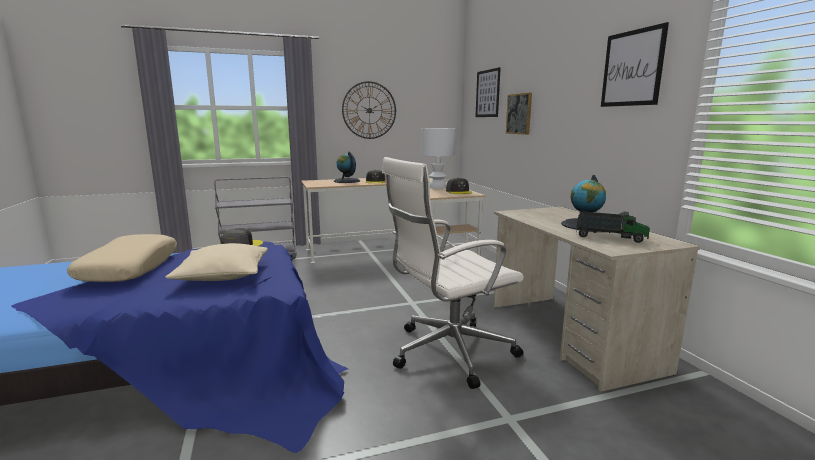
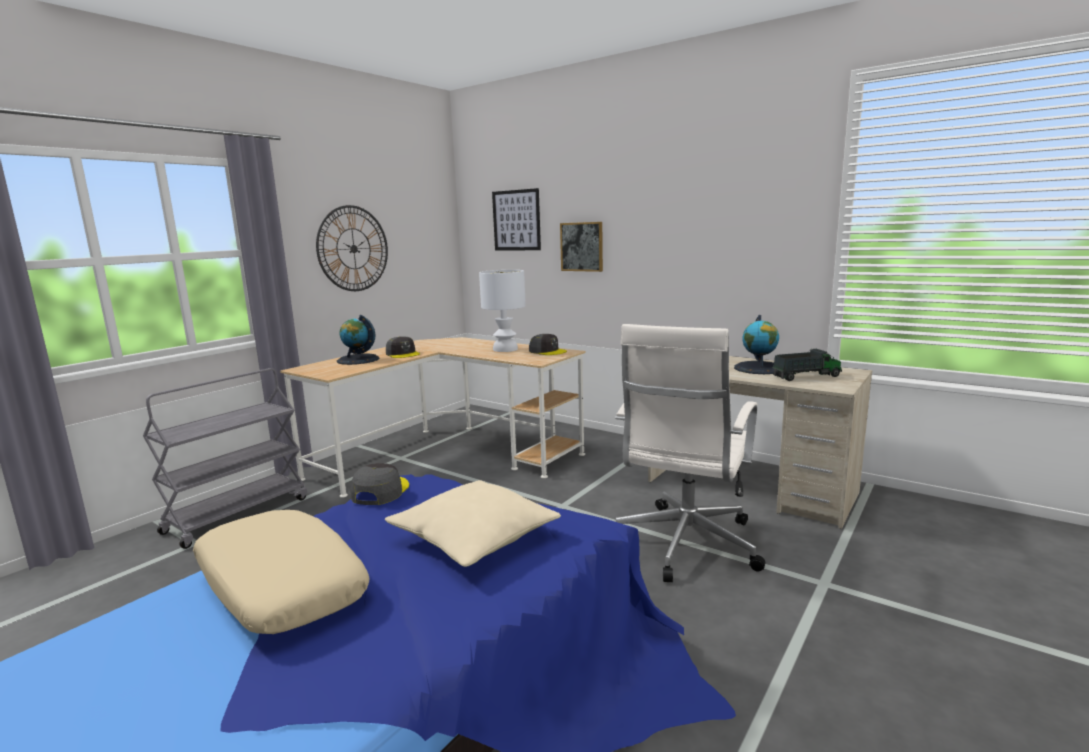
camera: 35 degrees left, 0 degrees up
(632, 68) = (753, 202): picture -> none

